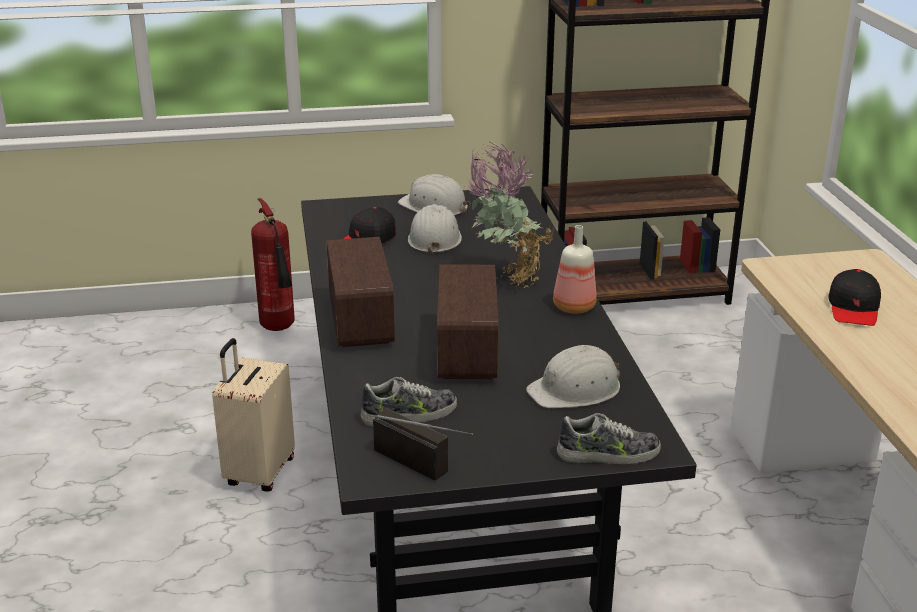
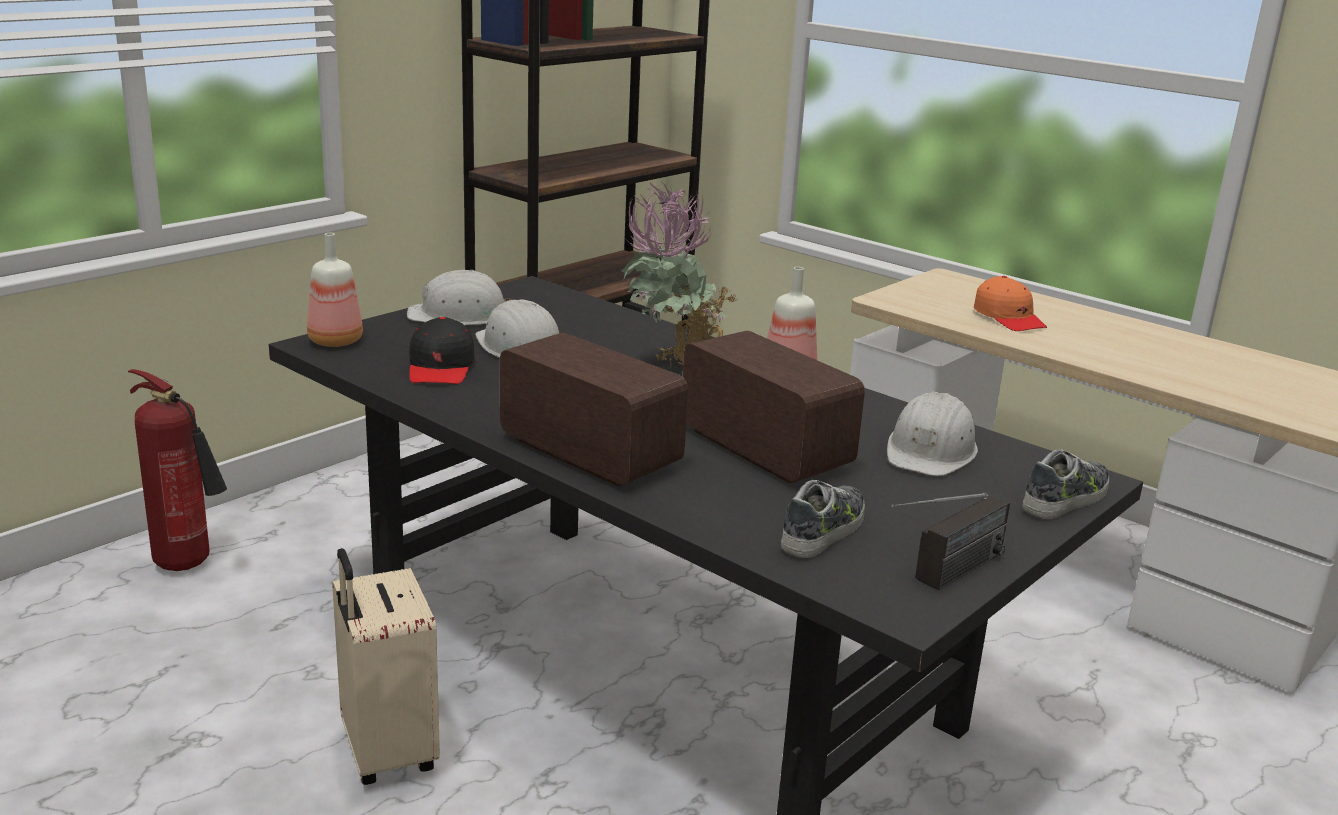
camera: 40 degrees left, 5 degrees down
(337, 208) = (336, 342): none -> bottle
(429, 468) = (944, 577): radio -> radio turned 135 degrees clockwise
(854, 308) = (1009, 318): black cap -> orange cap

